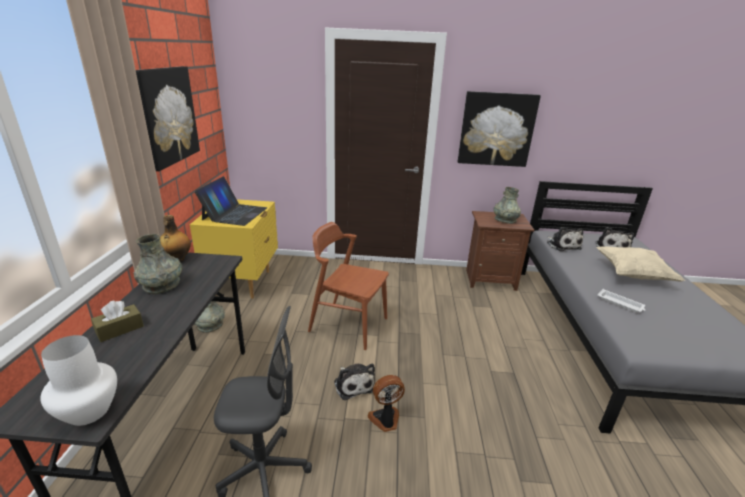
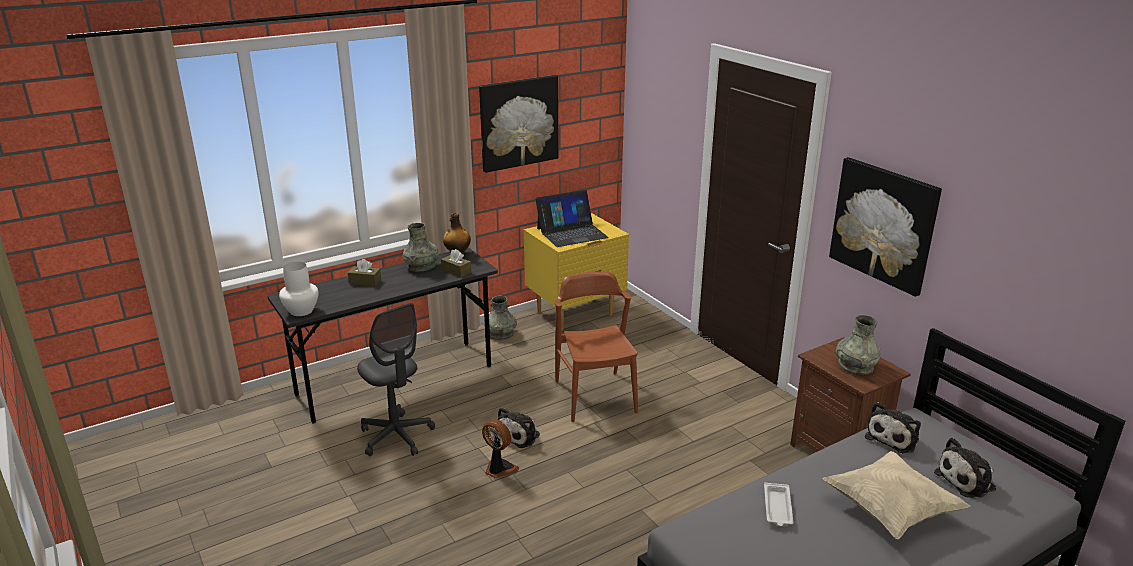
camera: 55 degrees right, 0 degrees up
(207, 273) = (456, 271): none -> brown tissue box

